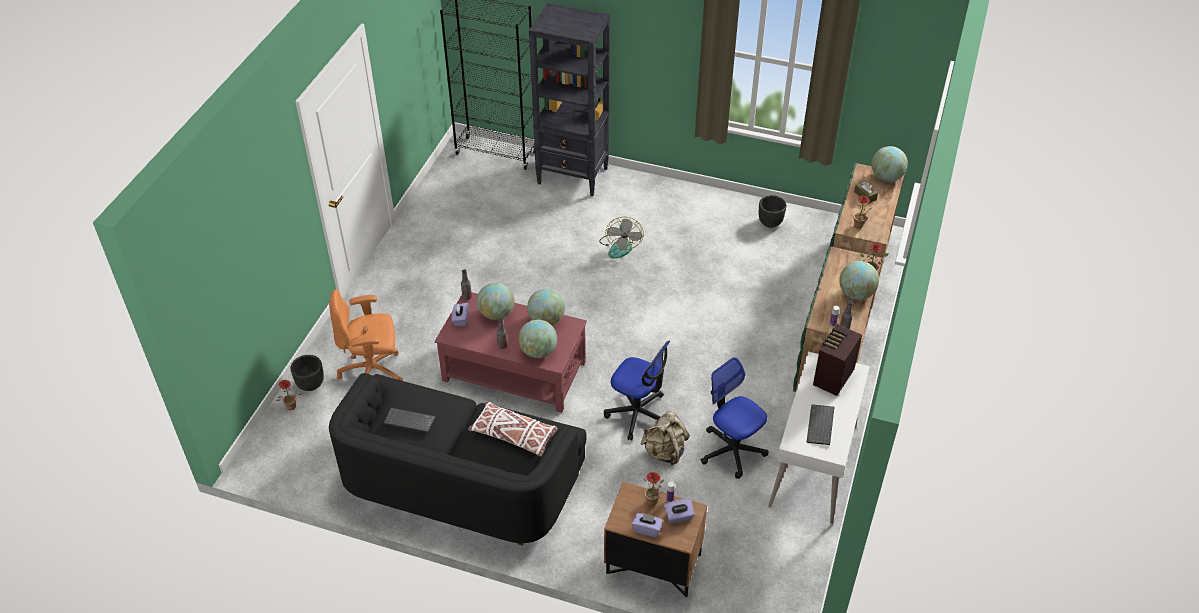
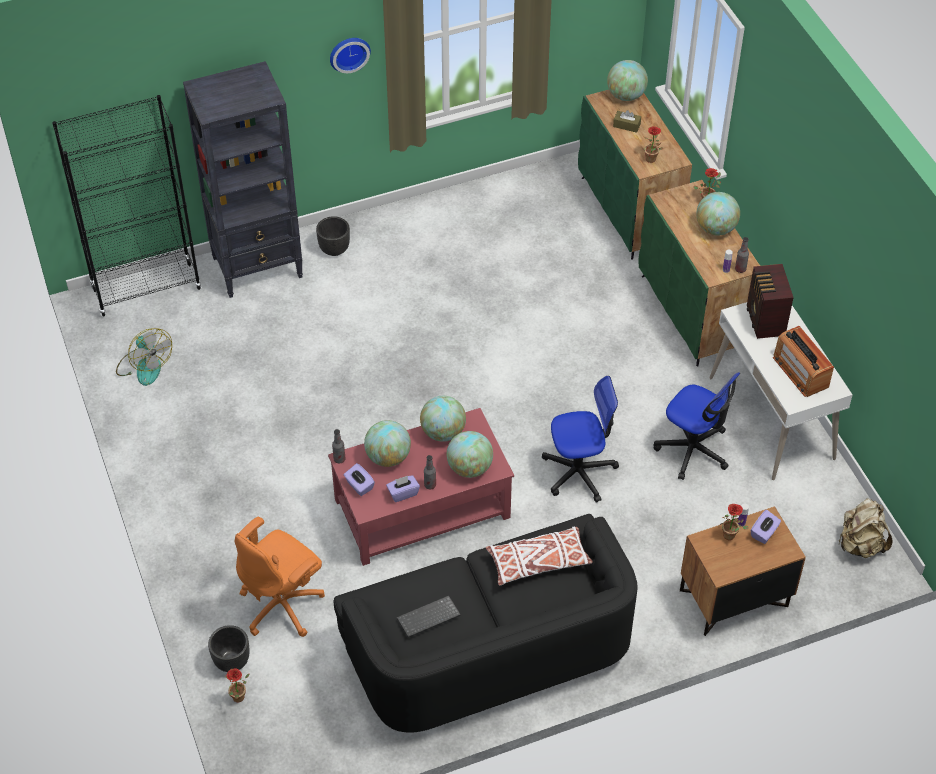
camera: 40 degrees left, 5 degrees up
(620, 246) = (386, 314): fan -> fan (144, 366)
(647, 529) = (751, 562): purple tissue box -> purple tissue box (403, 493)
(664, 451) = (638, 491): beige backpack -> beige backpack (860, 544)
(678, 39) = (348, 52): none -> wall clock
(732, 450) = (693, 449): office chair -> office chair turned 150 degrees counterclockwise
(770, 223) = (503, 204): black planter -> black planter (335, 249)
(821, 426) = (800, 372): keyboard -> radio

